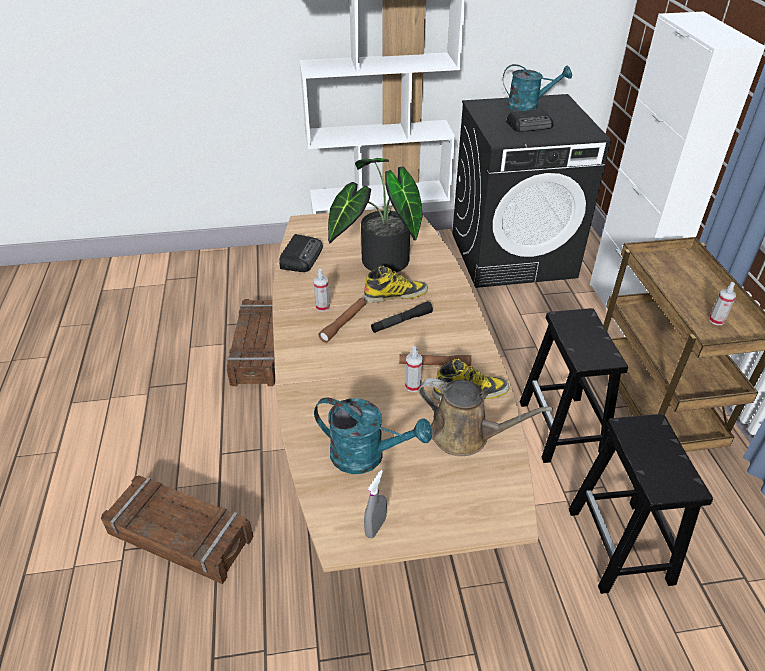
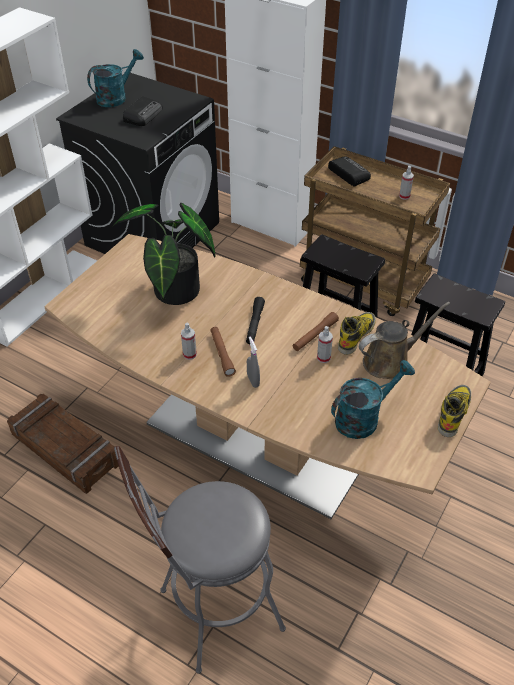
camera: 50 degrees left, 5 degrees up
(181, 535) = (211, 614): crate -> grey stool
(301, 257) = (111, 331): radio -> radio (348, 173)
(375, 527) = (424, 447): grey spray bottle -> grey spray bottle (253, 380)
(395, 294) = (222, 309): boot -> boot (453, 412)

